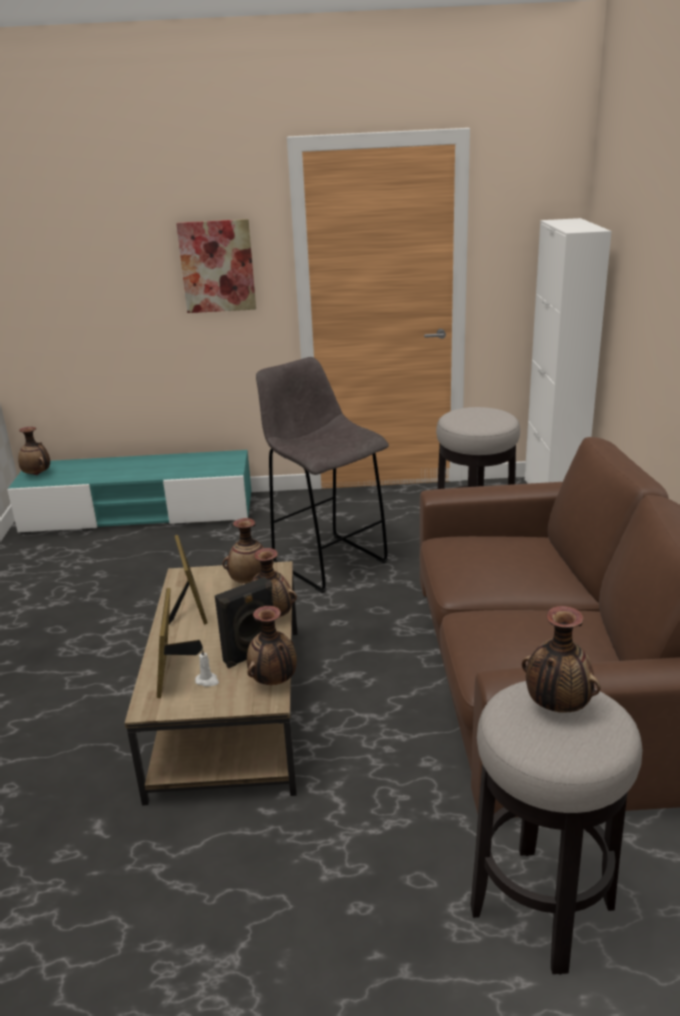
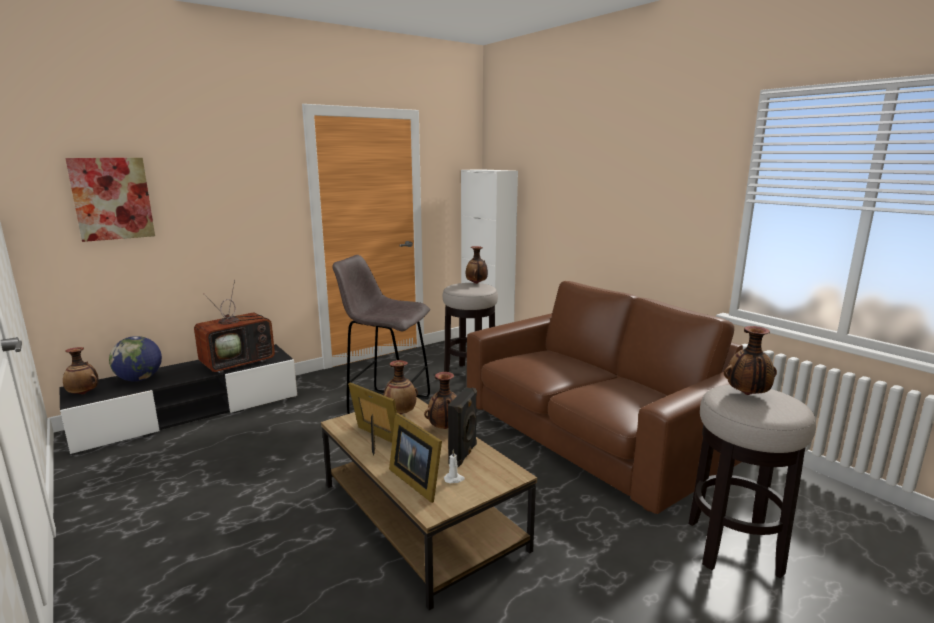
camera: 35 degrees left, 10 degrees down
(90, 468) = (139, 379): none -> globe
(139, 513) = (190, 413): turquoise tv stand -> black tv stand
(189, 467) = (239, 362): none -> television
(217, 266) = (250, 198): picture -> picture (112, 198)
(274, 681) = (501, 463): vase -> vase (476, 283)

